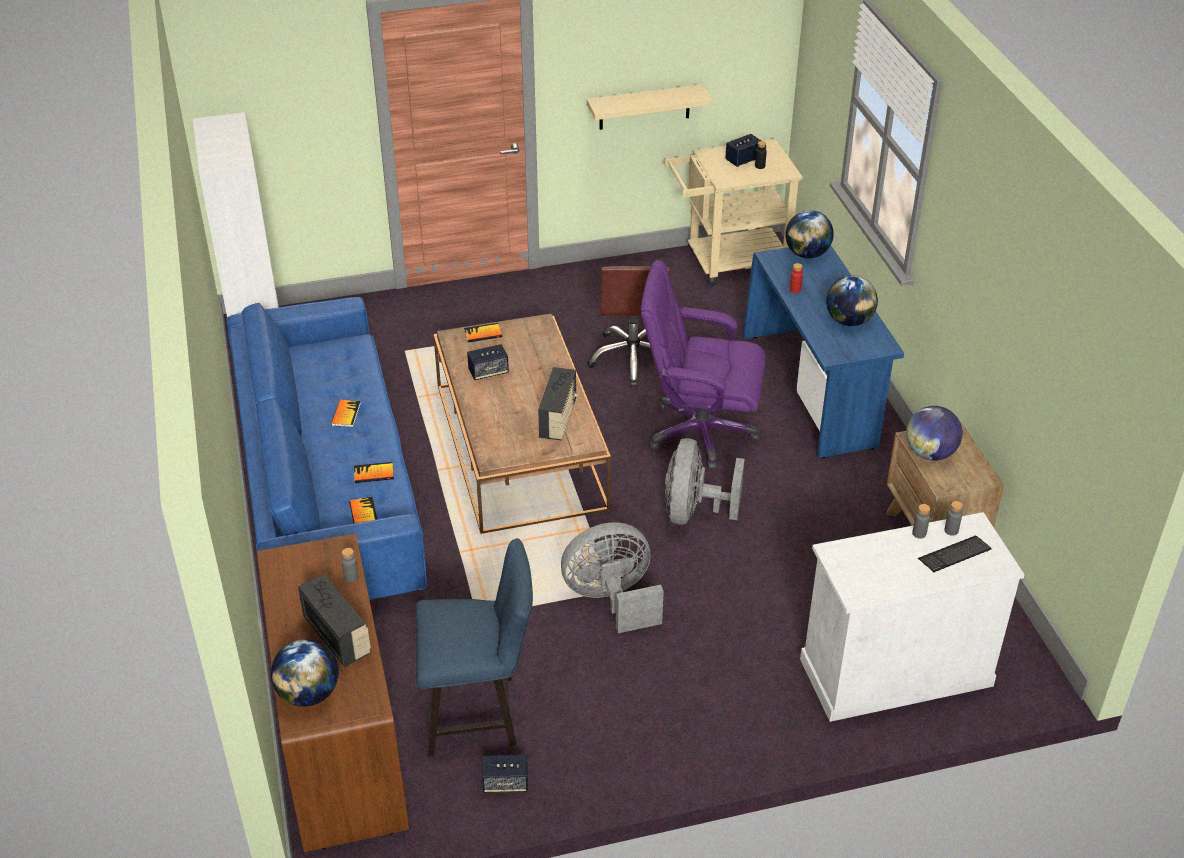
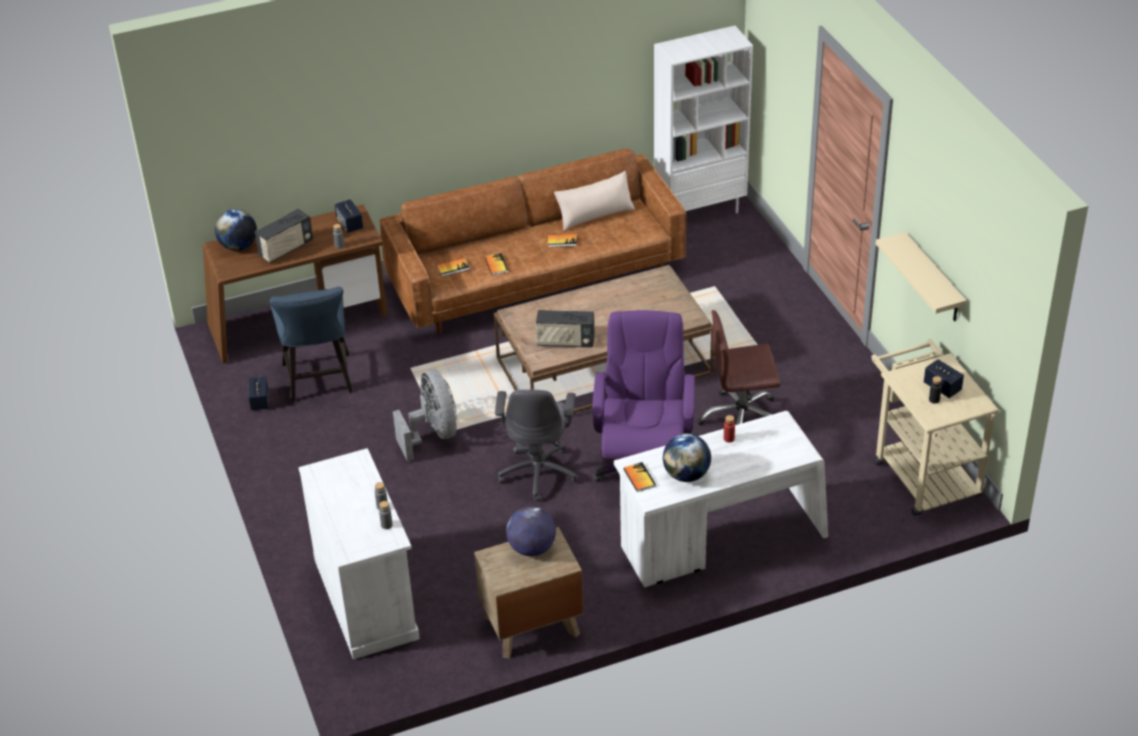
camera: 85 degrees right, 0 degrees up
(302, 385) = (595, 215): none -> beige pillow
(329, 489) = (535, 277): blue sofa -> brown sofa
(483, 334) = (670, 289): book -> book (639, 478)
(488, 372) = (619, 298): speaker -> speaker (350, 224)
(693, 512) = (539, 472): grey fan -> grey office chair
(807, 254) = (792, 445): globe -> none
(811, 391) = (721, 541): blue desk -> white desk
(954, 555) = (358, 526): keyboard -> none

